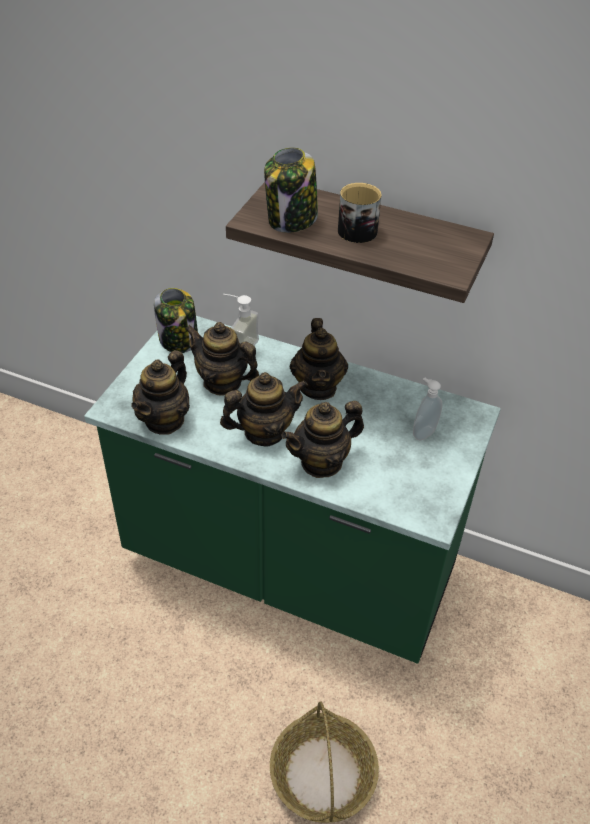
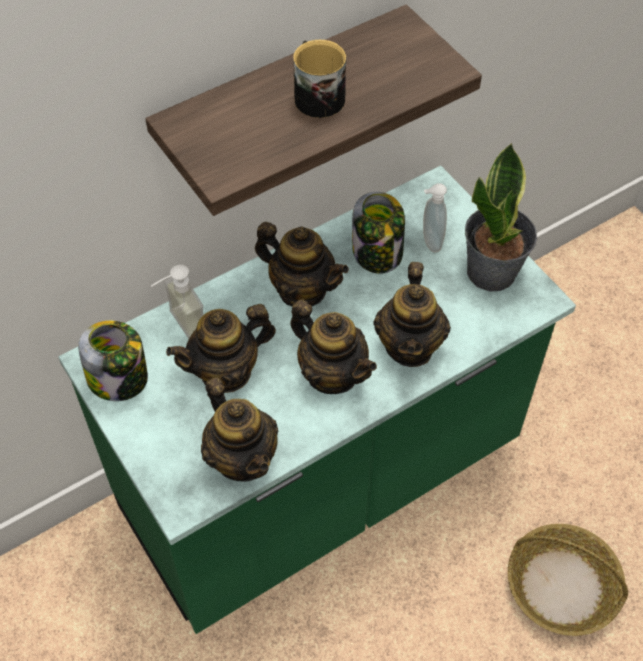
camera: 55 degrees left, 10 degrees up
(264, 432) = (332, 373): teapot -> teapot turned 120 degrees clockwise
(291, 220) = (252, 141): jar -> jar (378, 253)
(430, 479) = (492, 272): none -> potted plant

